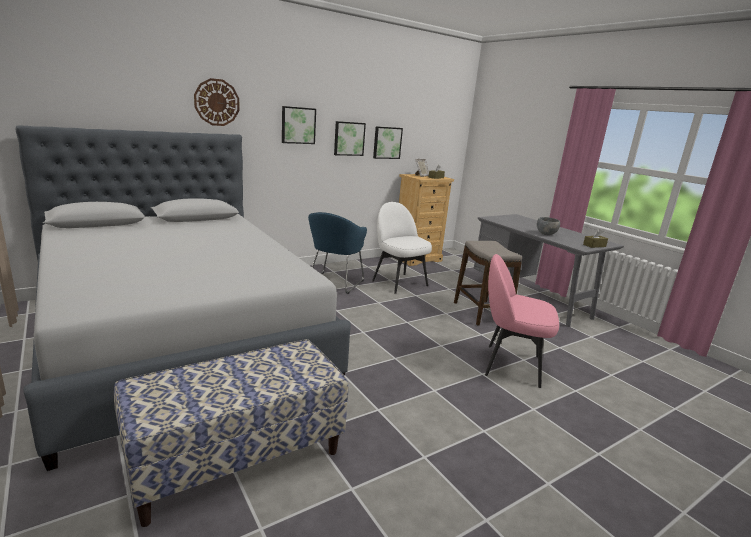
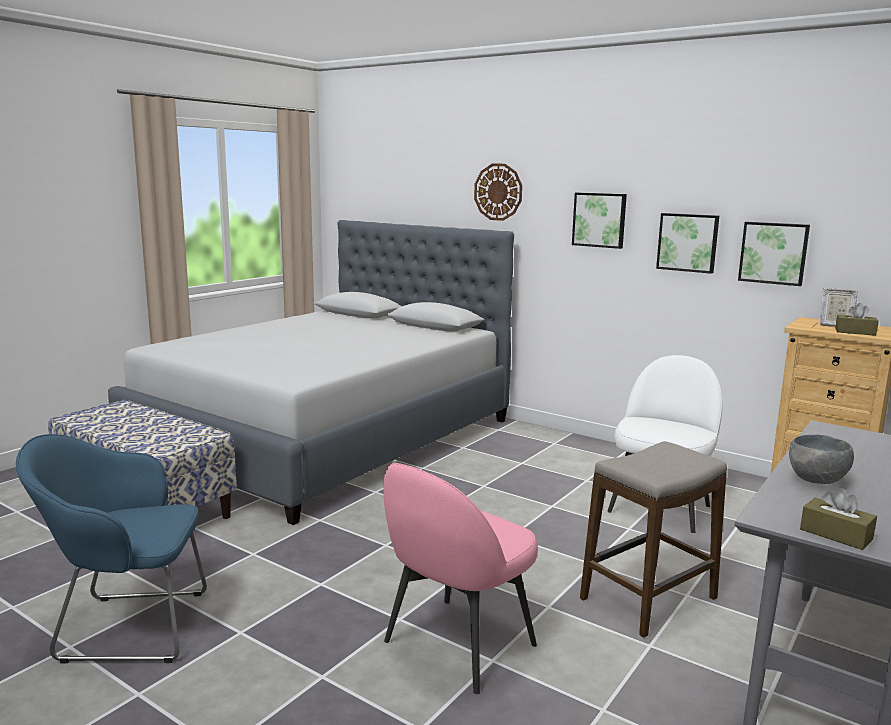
camera: 70 degrees right, 5 degrees down
(334, 284) = (569, 467): blue armchair -> blue armchair (126, 627)
(510, 364) = (456, 645): pink chair -> pink chair turned 135 degrees counterclockwise

